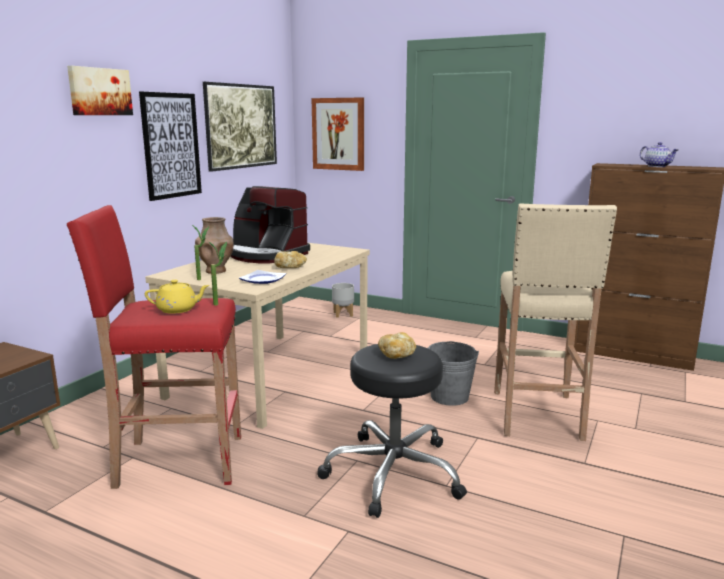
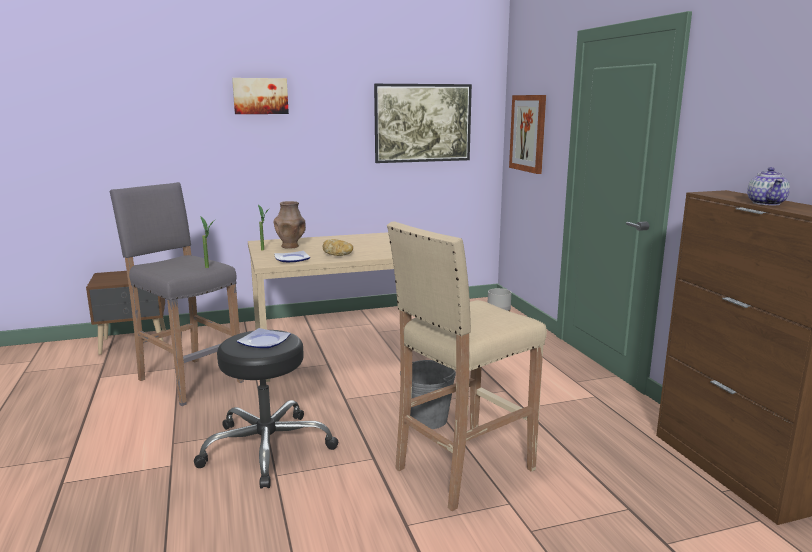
camera: 45 degrees right, 0 degrees up
(171, 145) = (332, 139): picture -> none
(177, 461) = (189, 380): red stool -> grey stool
(178, 309) = (182, 265): yellow teapot -> none
(266, 255) = (358, 242): coffee machine -> none
(397, 355) = (264, 341): bread -> plate

